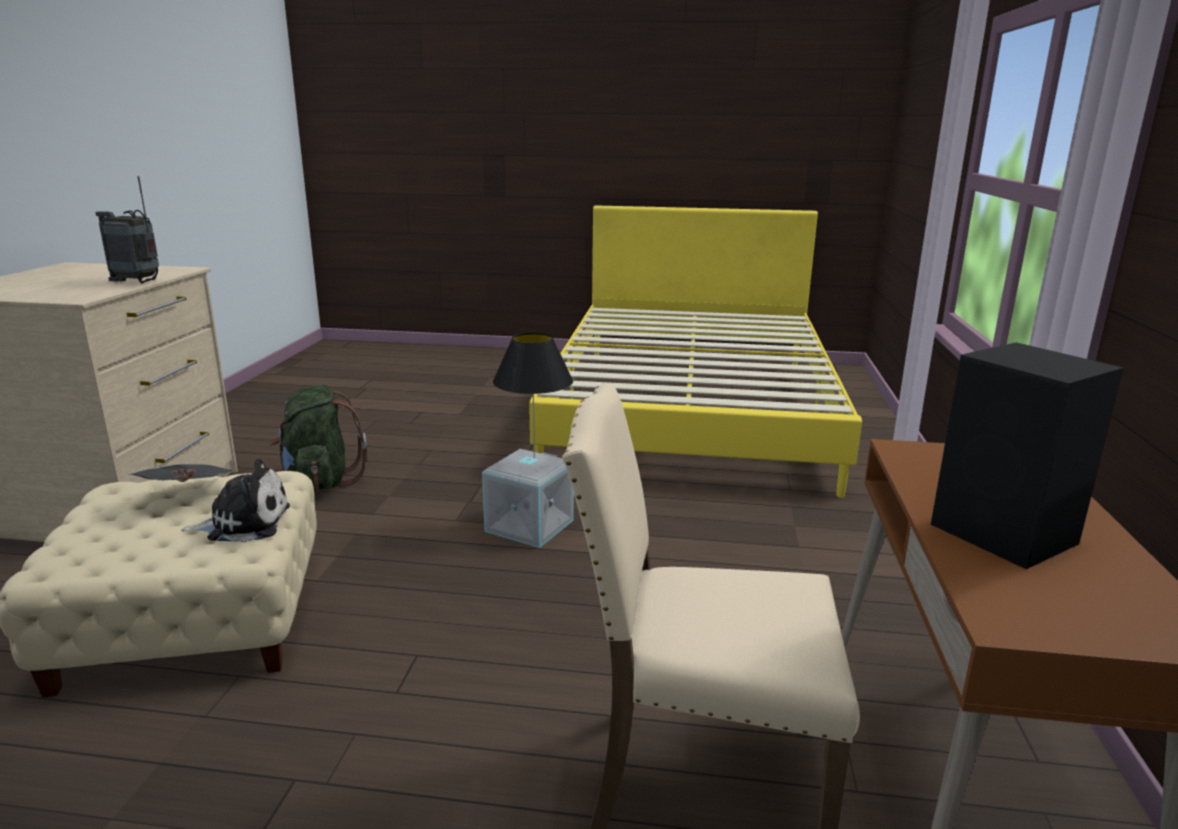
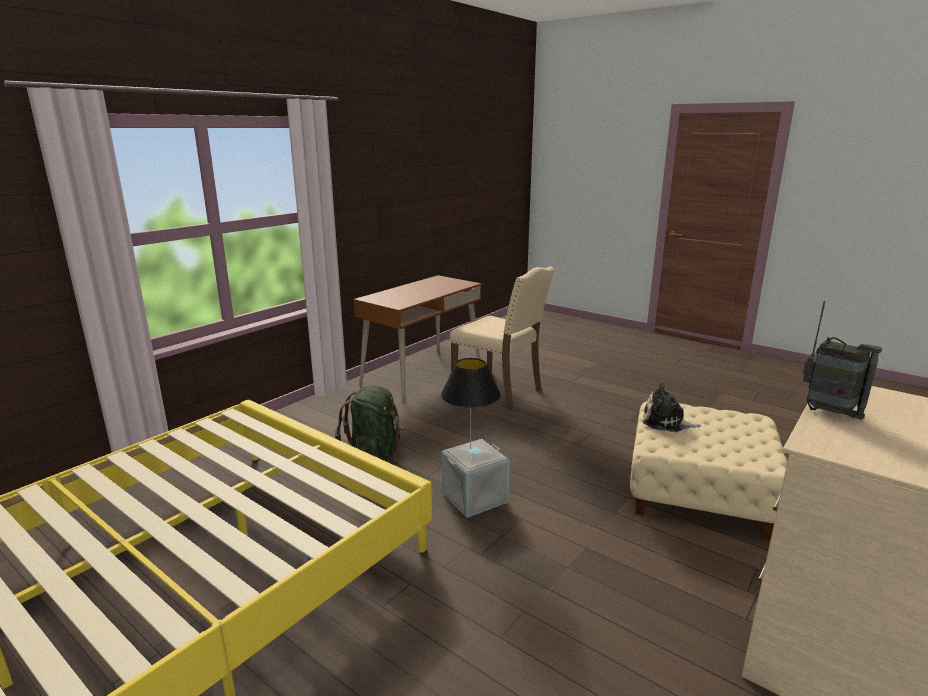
camera: 150 degrees left, 0 degrees up
(188, 496) = (710, 447): newspaper -> none
(320, 482) = (634, 614): green backpack -> green backpack (375, 456)
(1006, 535) = (430, 289): black speaker -> none

